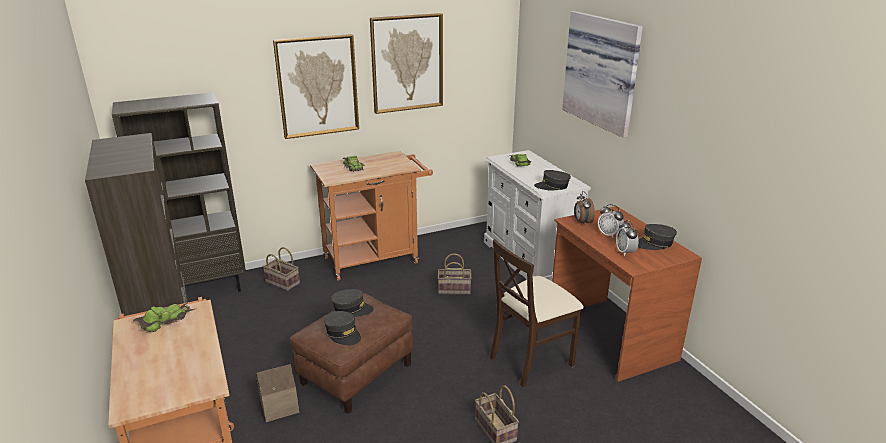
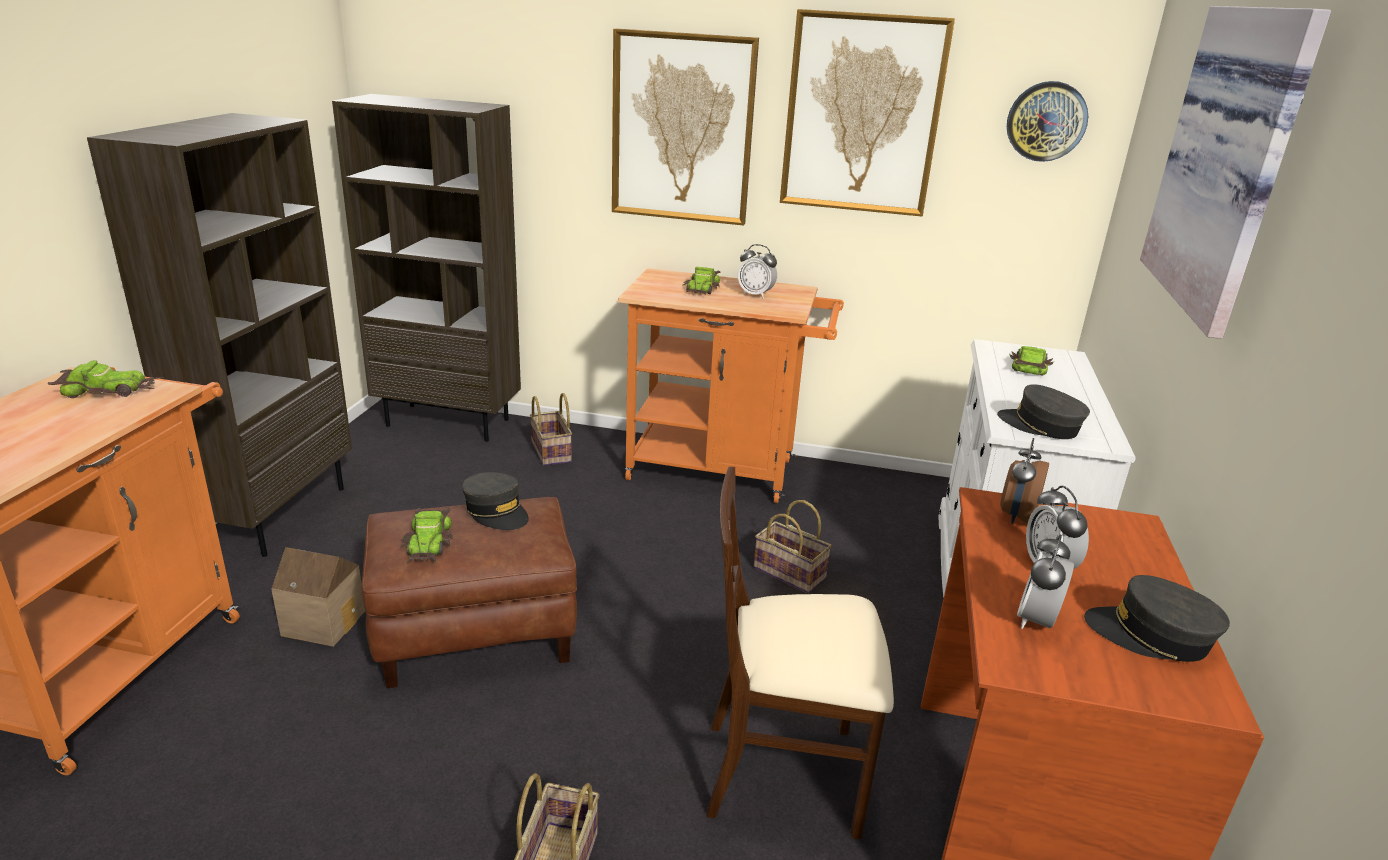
camera: 35 degrees right, 0 degrees up
(343, 333) = (429, 542): grey cap -> toy car
(381, 163) = (755, 295): none -> alarm clock
(485, 52) = (1046, 121): none -> wall clock

